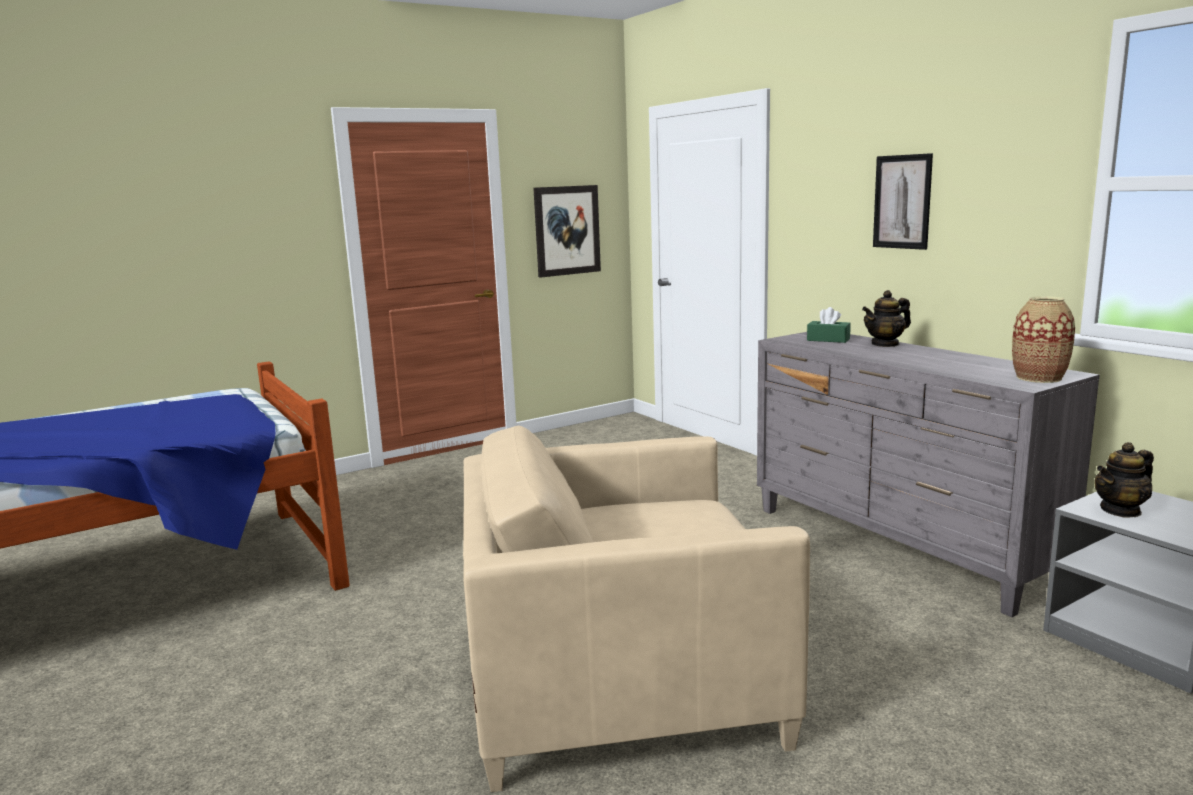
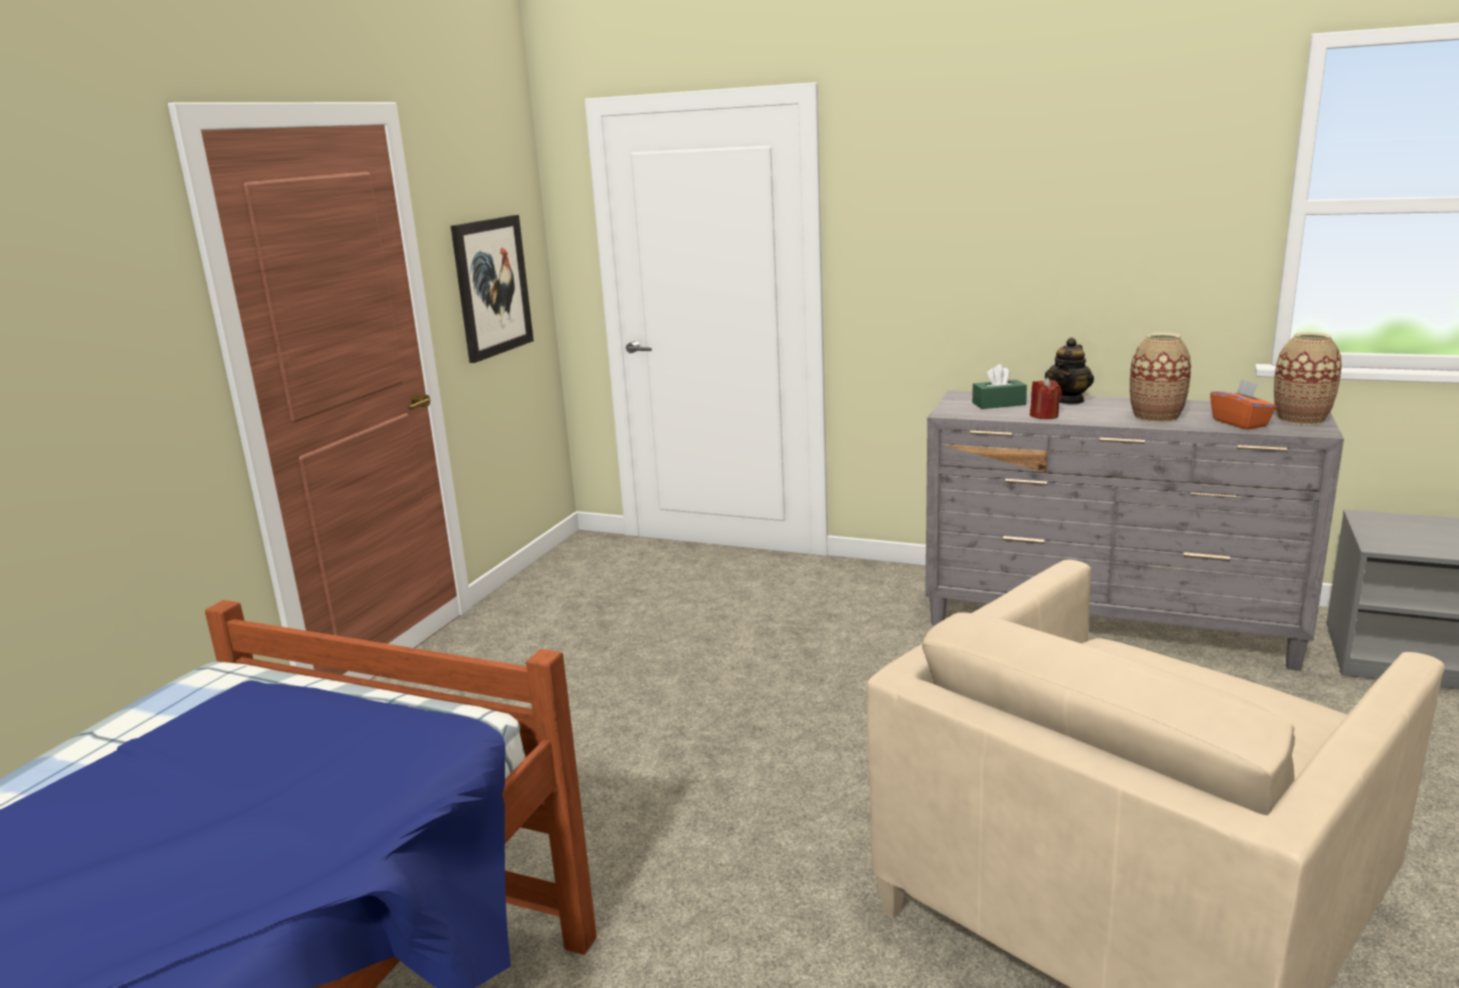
camera: 35 degrees left, 5 degrees up
(838, 349) = (1044, 416): none -> red candle
(902, 202) = (1038, 229): picture -> none
(920, 360) = (1156, 416): none -> vase
(975, 373) = (1240, 423): none -> orange tissue box
(1121, 510) = (1402, 539): teapot -> none

